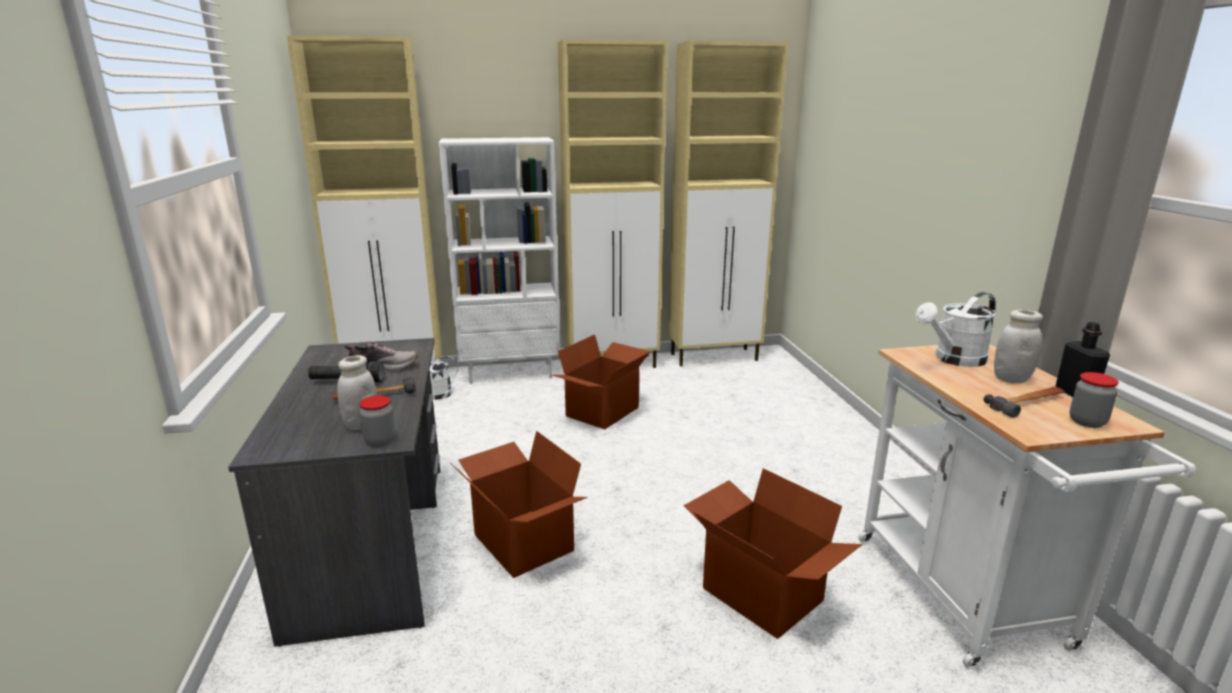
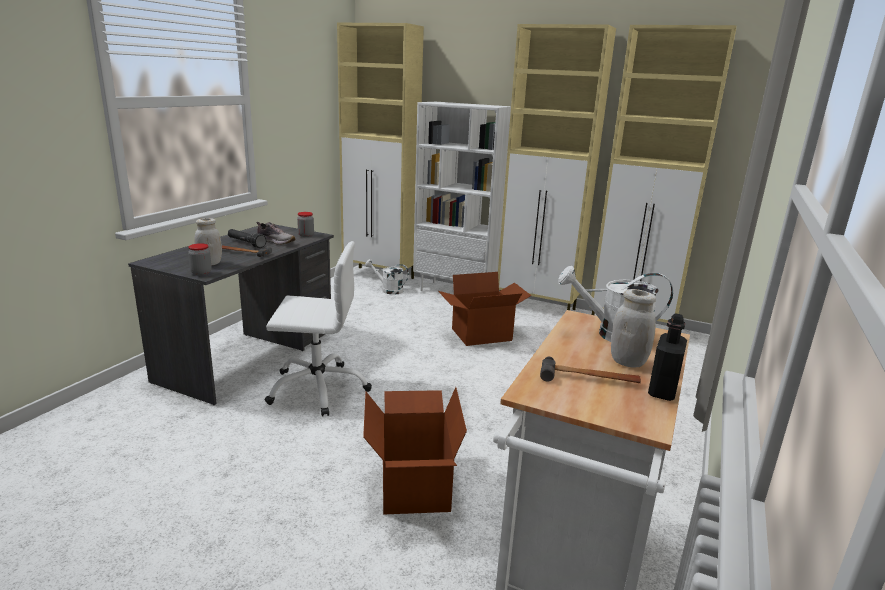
camera: 35 degrees right, 0 degrees up
(521, 543) = (318, 388): cardboard box -> white office chair
(1087, 422) = (607, 408): jar -> jar (306, 235)

